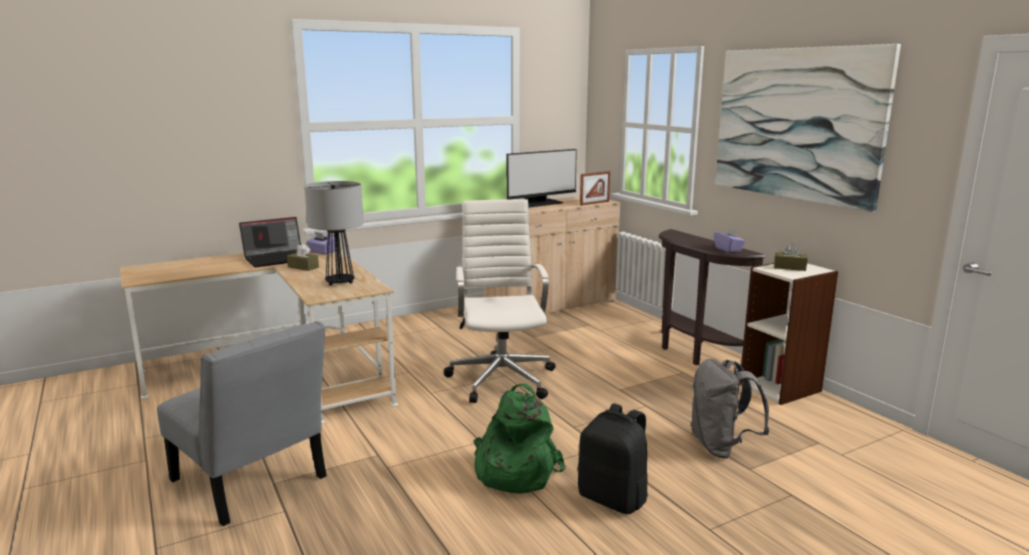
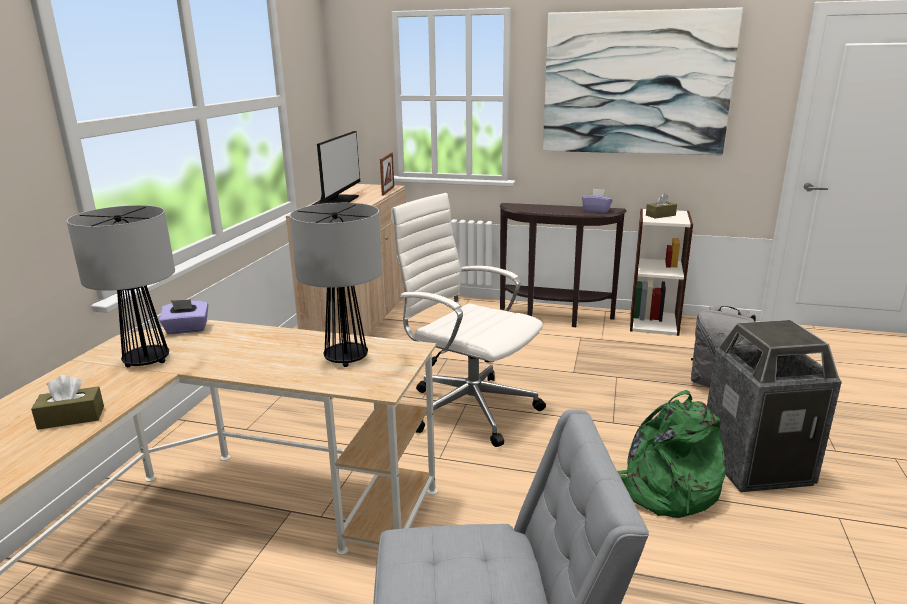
camera: 45 degrees left, 5 degrees up
(278, 259) = (146, 361): laptop -> table lamp
(303, 267) = (227, 358): brown tissue box -> brown tissue box (71, 417)
(613, 498) = (756, 465): black backpack -> trash can

